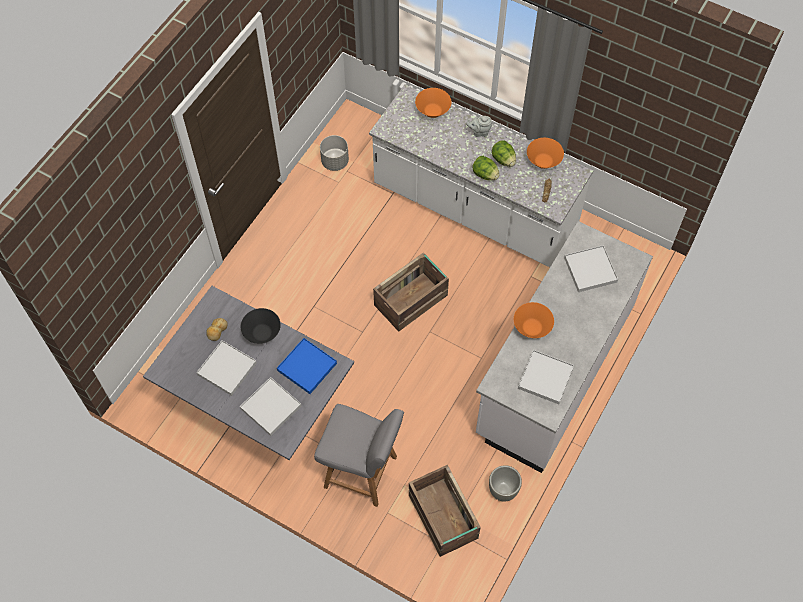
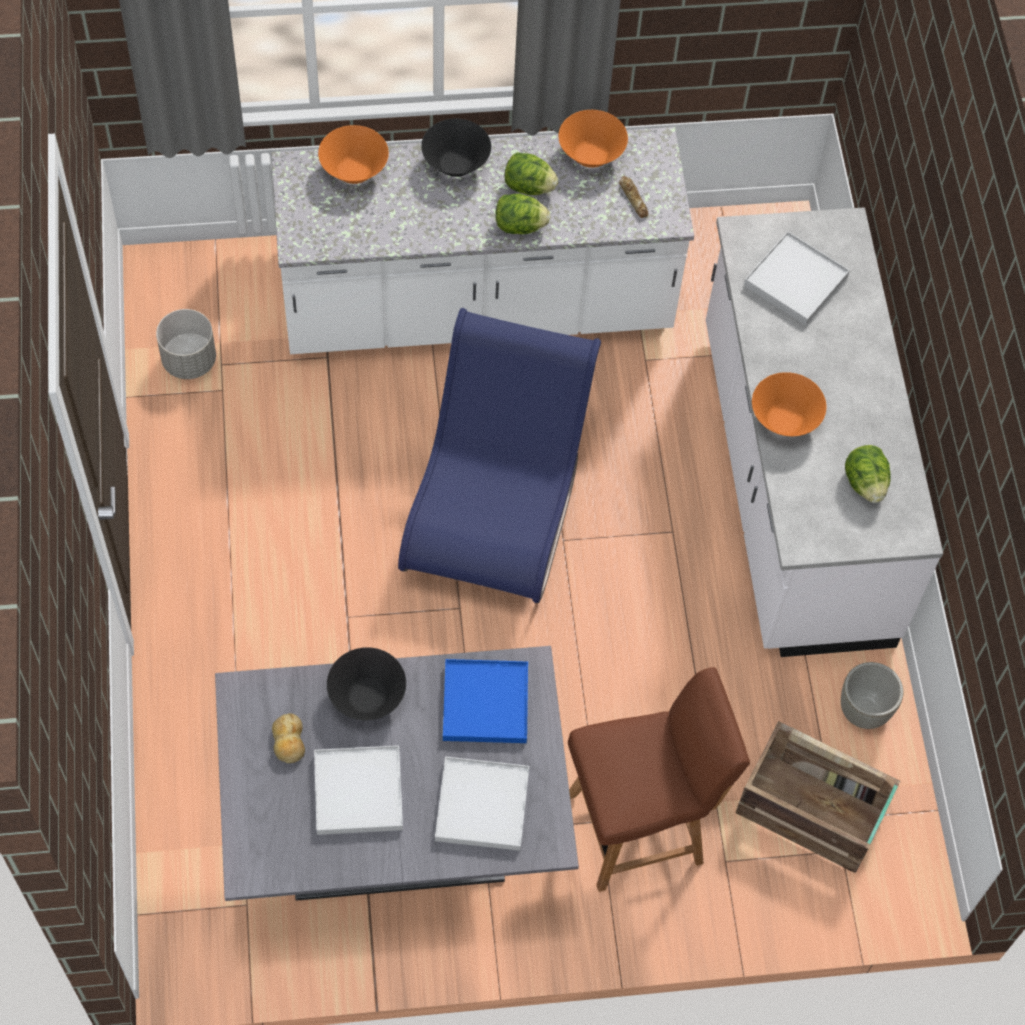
camera: 40 degrees left, 0 degrees up
(362, 472) = (639, 827): grey chair -> brown chair
(412, 300) = (496, 509): crate -> blue chair
(479, 132) = (456, 164): grey teapot -> black bowl
(545, 378) = (865, 483): white tray -> lettuce

